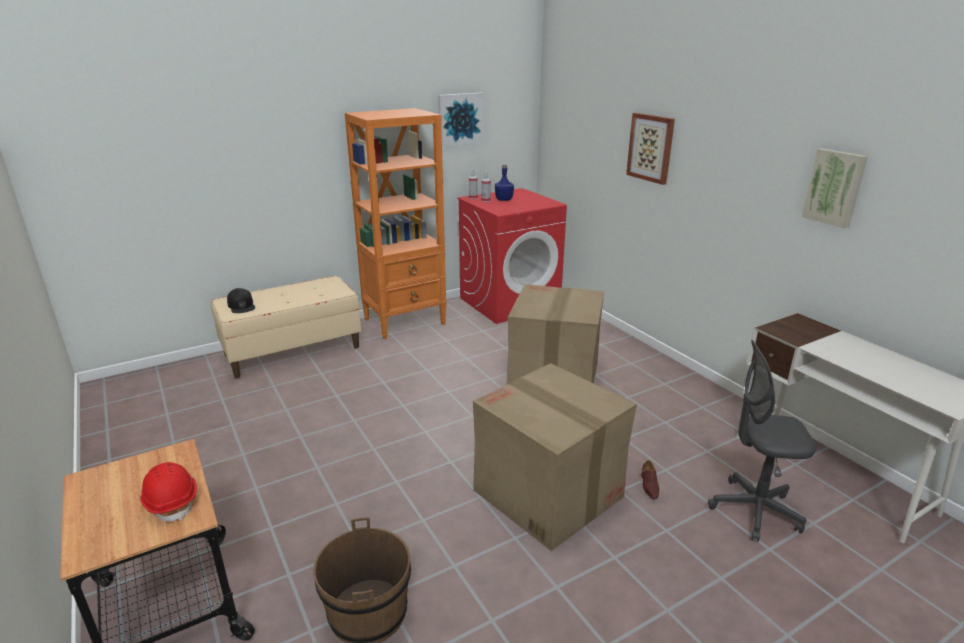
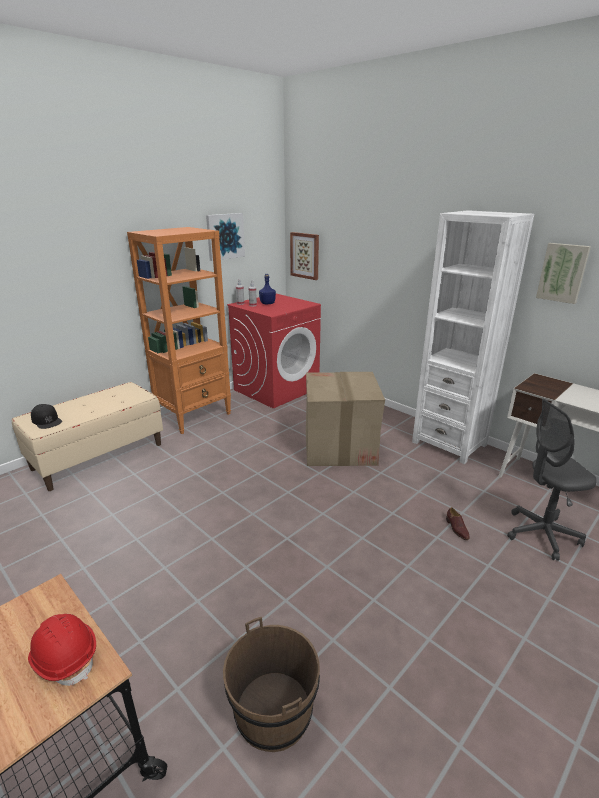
camera: 15 degrees left, 0 degrees up
(549, 494) = (383, 552): cardboard box -> none
(651, 148) = (394, 252): picture -> picture (305, 255)
(692, 391) = (449, 443): none -> white bookcase

